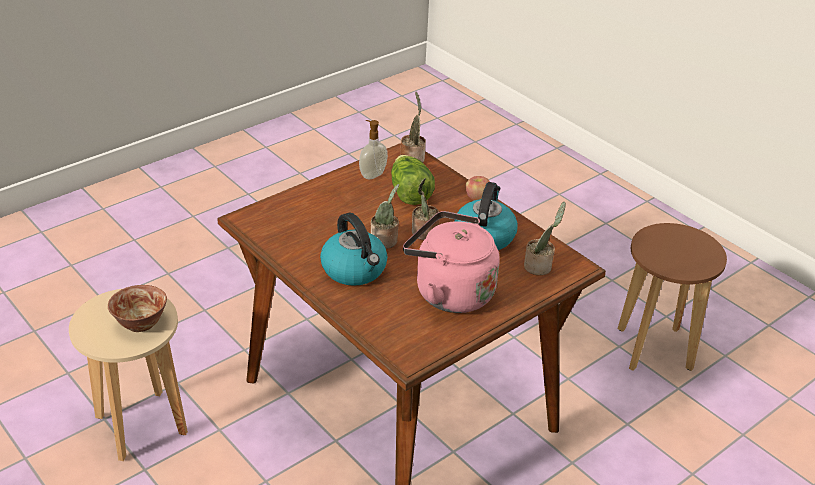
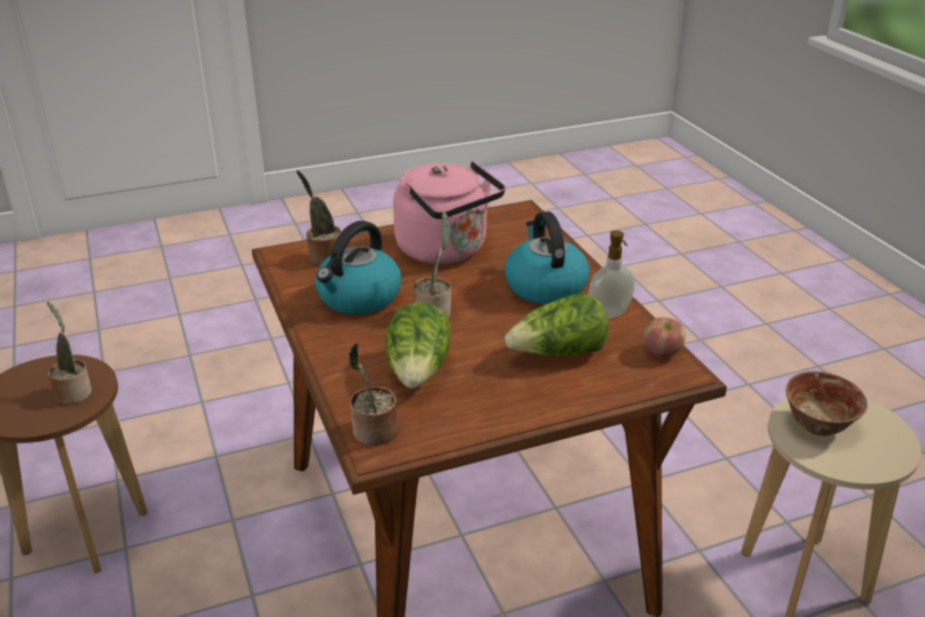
camera: 160 degrees left, 5 degrees down
(327, 217) = (559, 354): none -> lettuce
(372, 174) = (461, 412): soap dispenser -> soap dispenser (609, 315)
(385, 241) = (491, 311): potted plant -> potted plant (73, 392)
(477, 198) = (324, 346): apple -> apple (662, 352)

